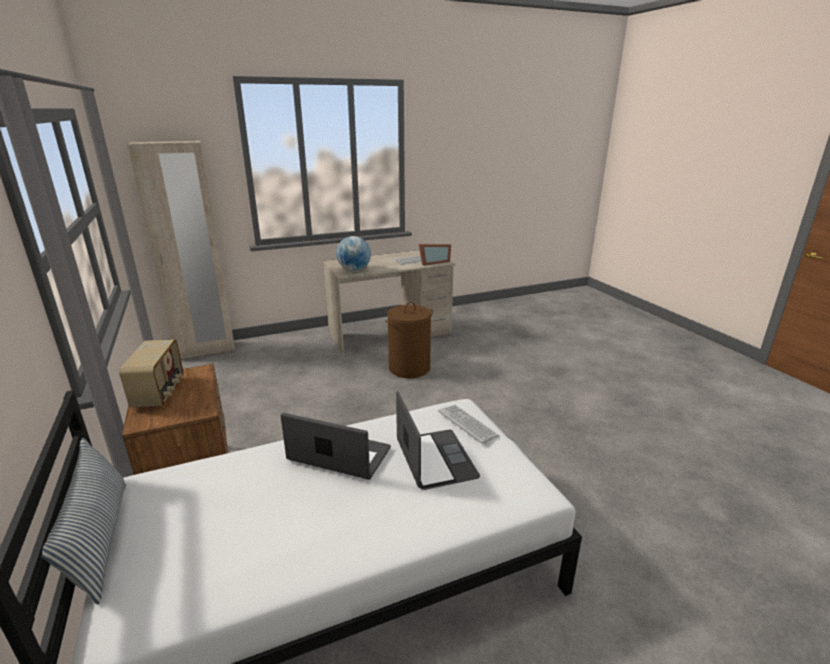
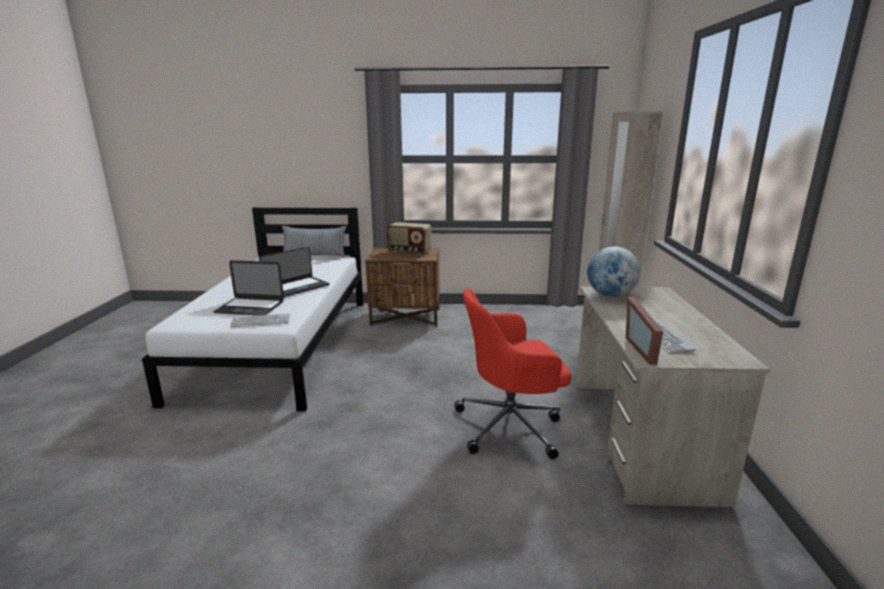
camera: 115 degrees right, 5 degrees down
(409, 368) = (511, 425): brown laundry basket -> red office chair

